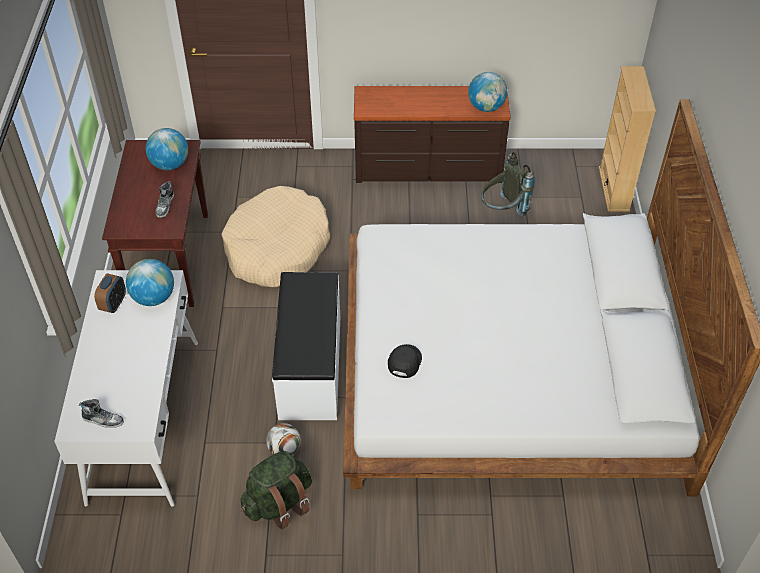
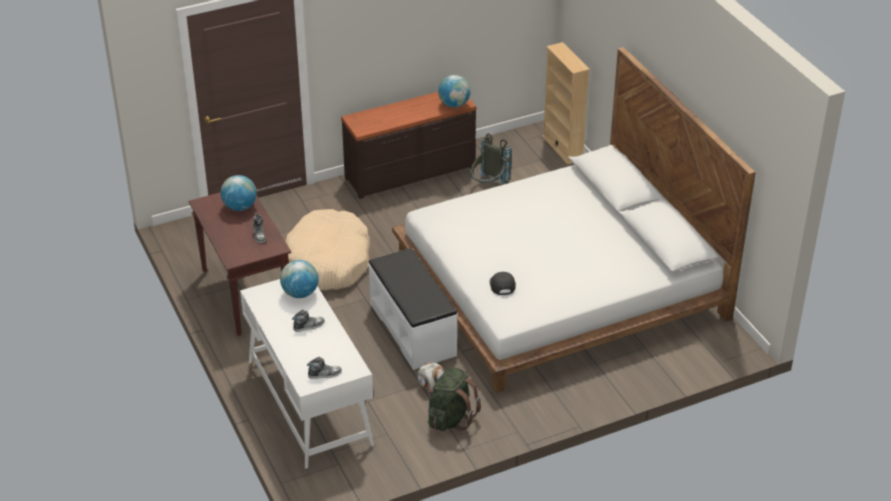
camera: 25 degrees left, 10 degrees down
(113, 304) = (272, 306): alarm clock -> none
(132, 345) = (309, 326): none -> shoe

